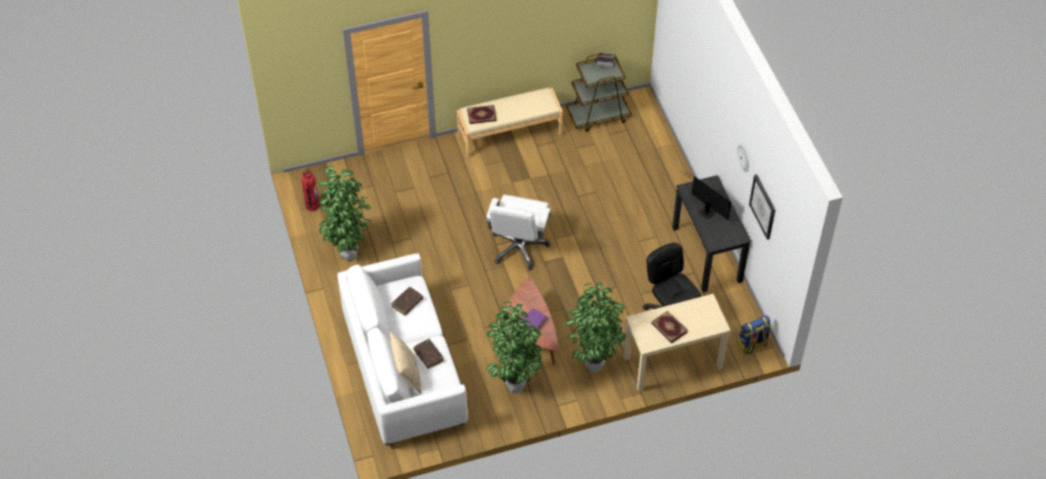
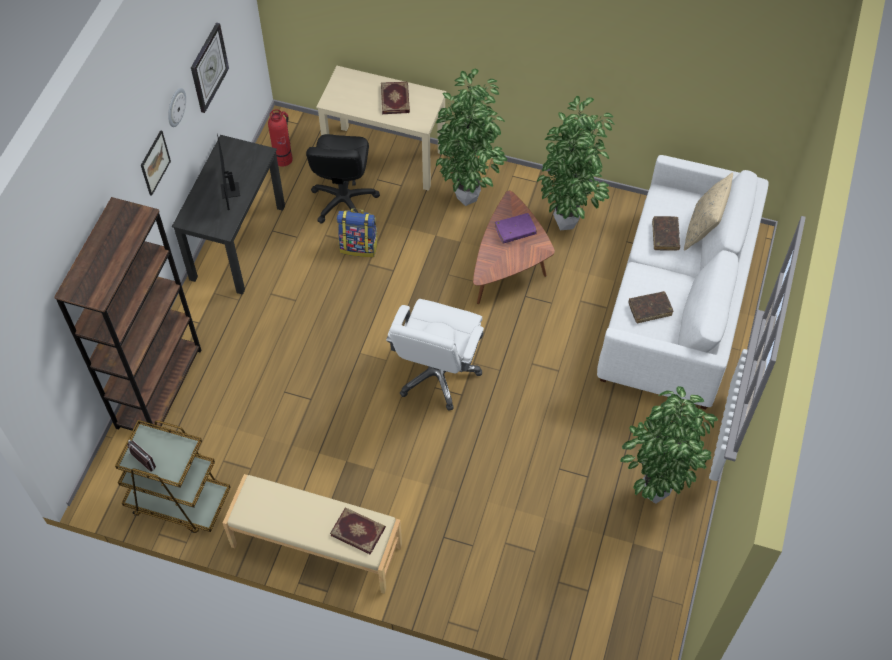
camera: 145 degrees left, 5 degrees up
(312, 206) = (662, 600): fire extinguisher -> fire extinguisher (283, 159)
(519, 248) = (437, 374): white office chair -> white office chair turned 150 degrees clockwise
(664, 156) = (159, 388): none -> brown bookcase
(727, 137) = (155, 162): none -> picture
(752, 345) = (292, 129): backpack -> backpack (359, 246)

